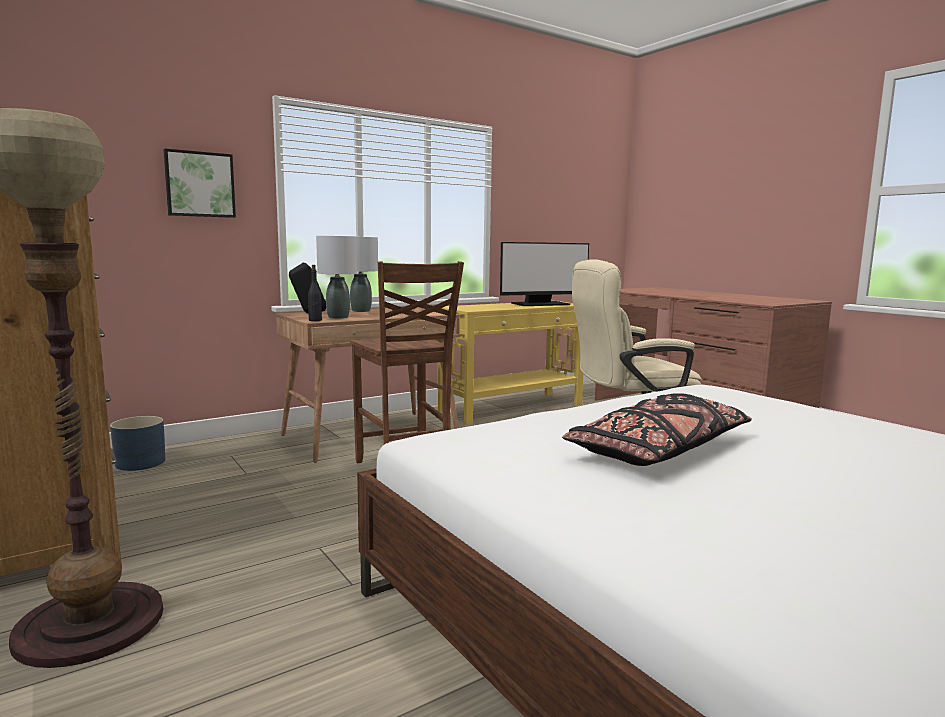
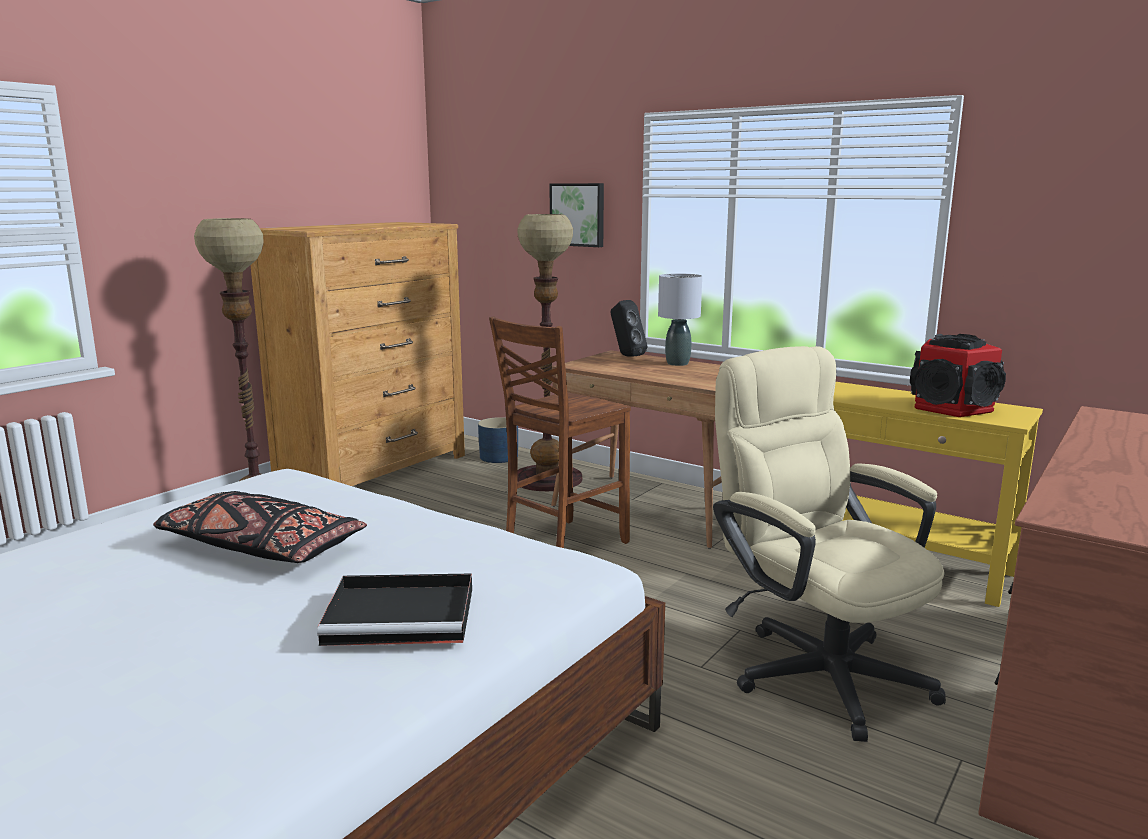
camera: 70 degrees right, 5 degrees up
(243, 454) = (547, 479): none -> floor lamp
(315, 320) = (575, 364): black bottle -> none
(338, 317) = (608, 366): grey table lamp -> none
(541, 304) = (952, 408): monitor -> speaker
(805, 416) = (404, 615): none -> black tray

